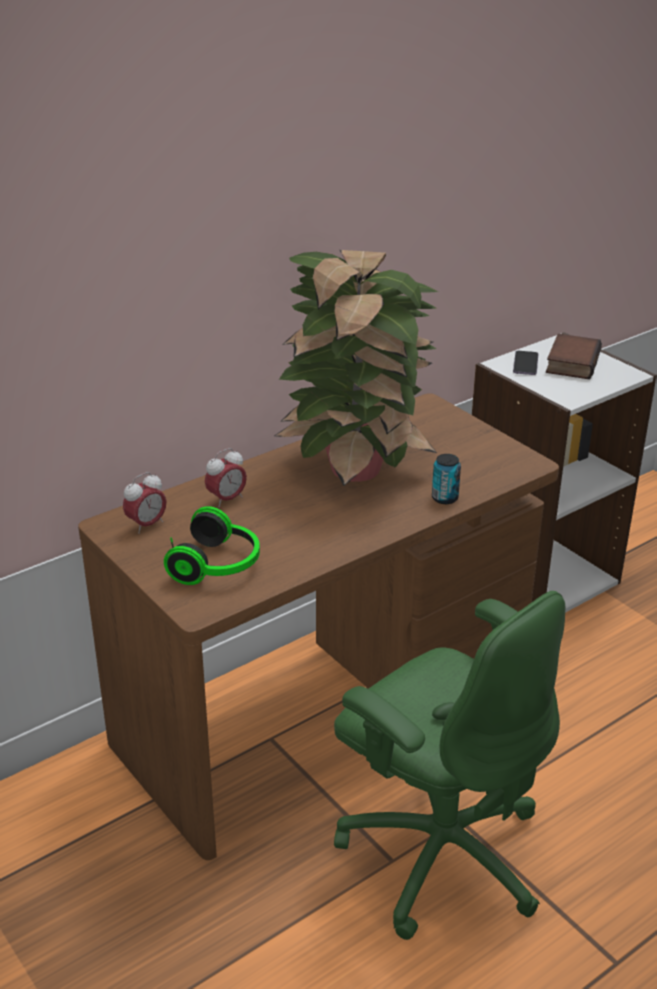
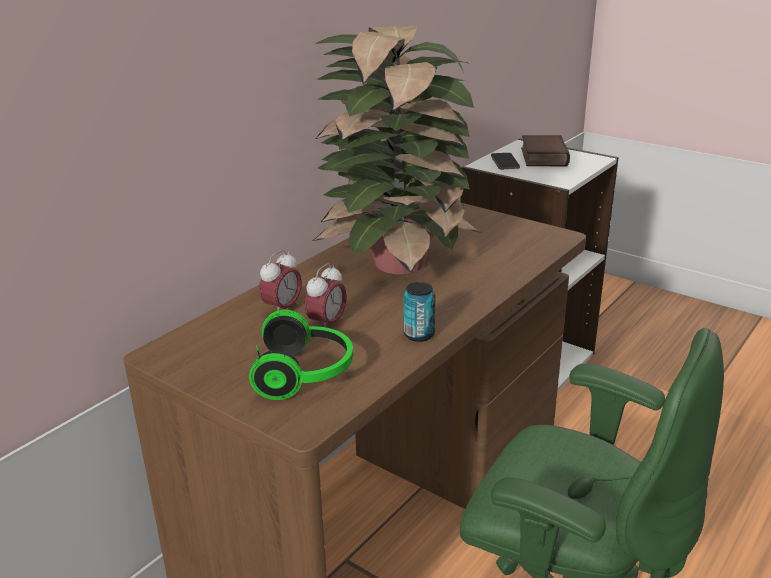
camera: 15 degrees left, 5 degrees down
(146, 525) = (204, 347): alarm clock -> alarm clock (327, 324)
(444, 498) = (502, 275): can -> can (419, 335)

